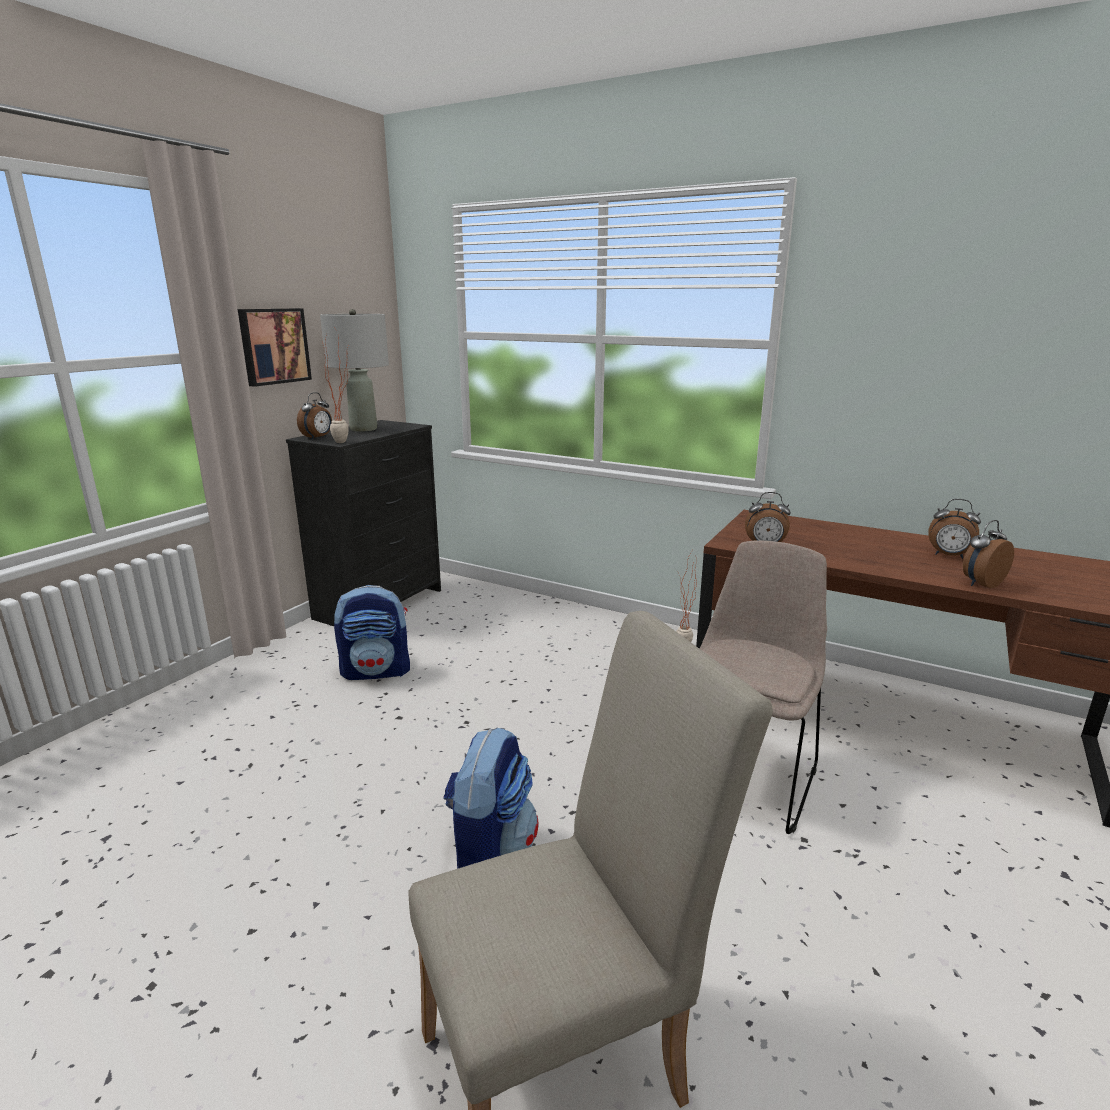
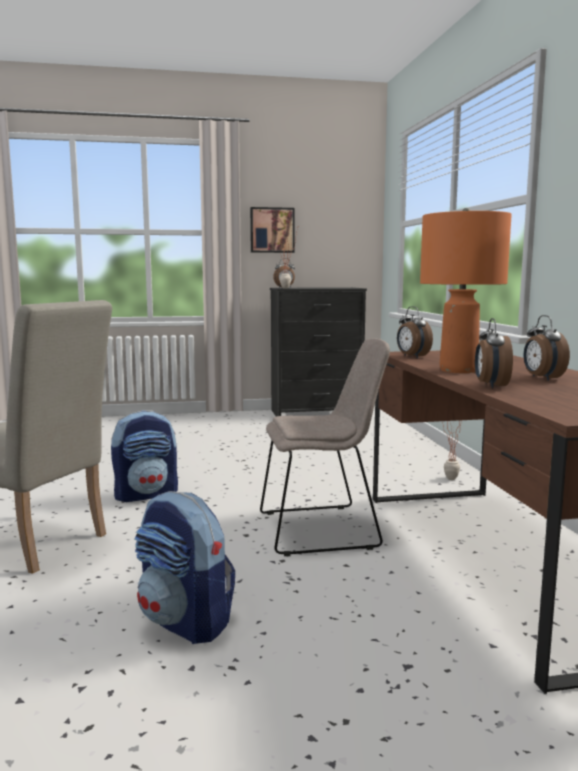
camera: 50 degrees right, 10 degrees down
(363, 429) = (323, 287): grey table lamp -> none
(377, 671) = (252, 433): backpack -> backpack (186, 621)
(877, 563) = (458, 370): none -> orange table lamp
(980, 583) = (490, 385): alarm clock -> alarm clock turned 105 degrees counterclockwise

